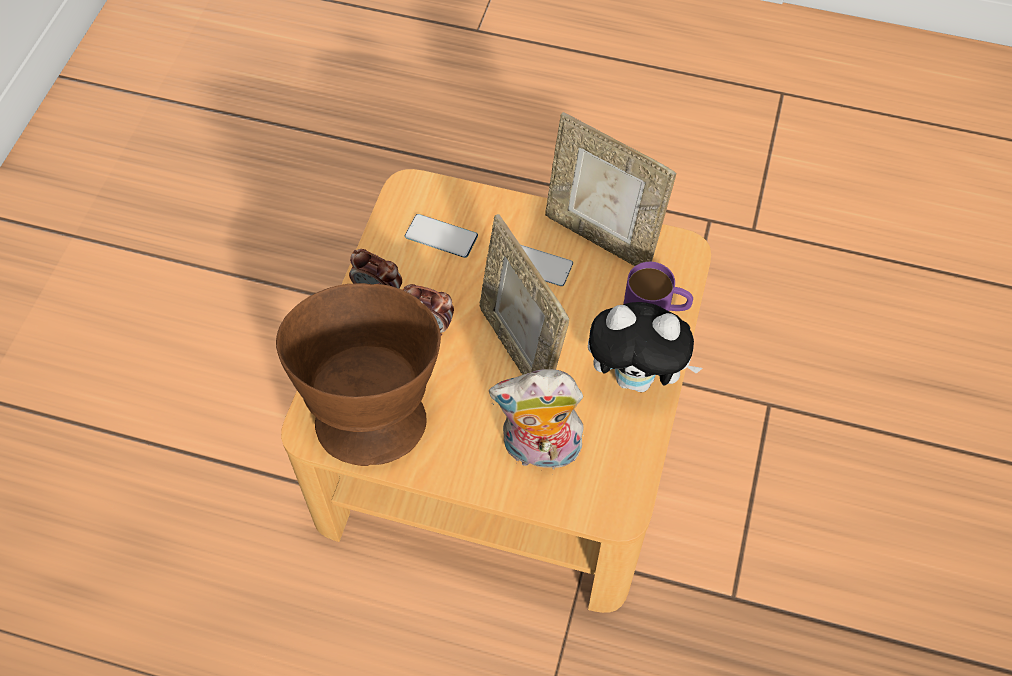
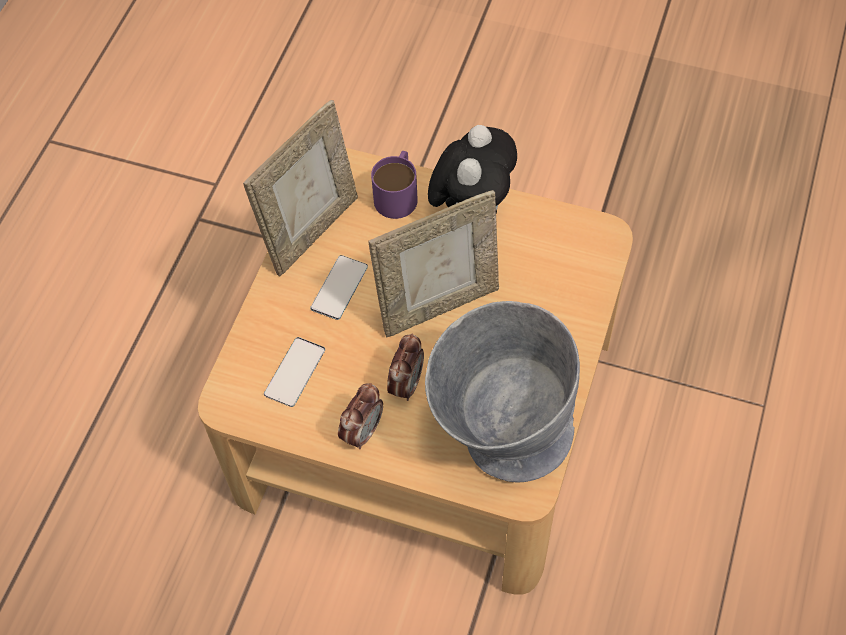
camera: 85 degrees left, 0 degrees up
(373, 406) = (498, 434): brown bowl -> grey bowl
(539, 451) = (547, 293): plush toy -> none

